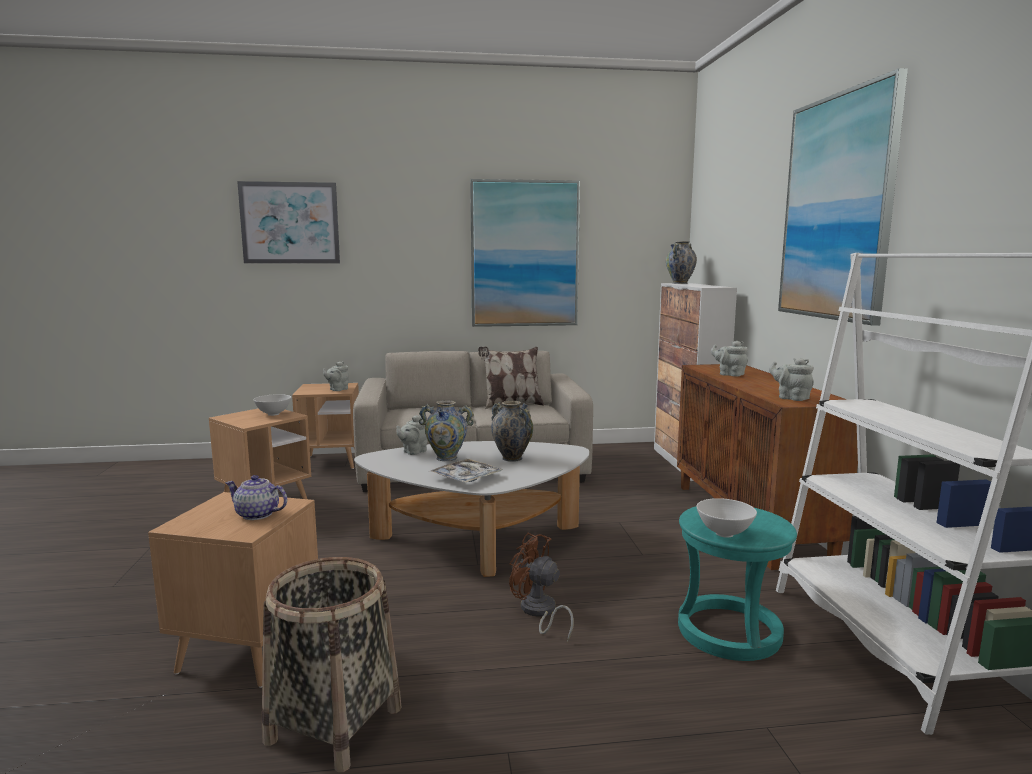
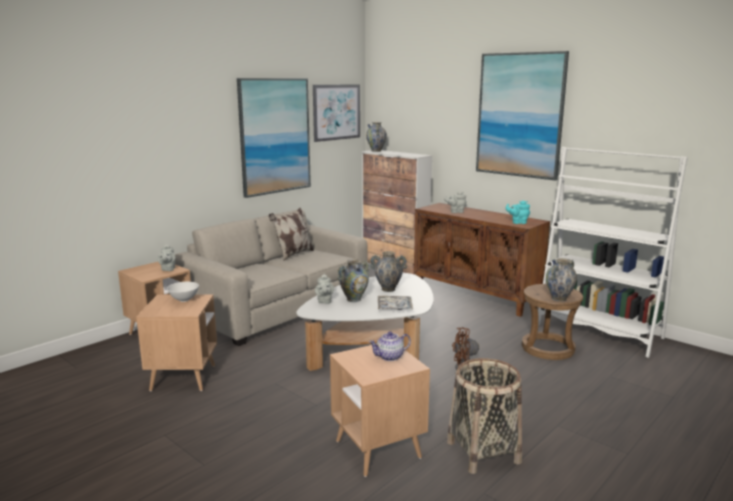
camera: 40 degrees left, 5 degrees up
(290, 223) = (95, 122): picture -> picture (336, 112)
(724, 534) = (559, 298): white bowl -> vase
(729, 631) = (548, 348): turquoise stool -> brown stool
(791, 398) = (518, 222): grey teapot -> turquoise teapot

